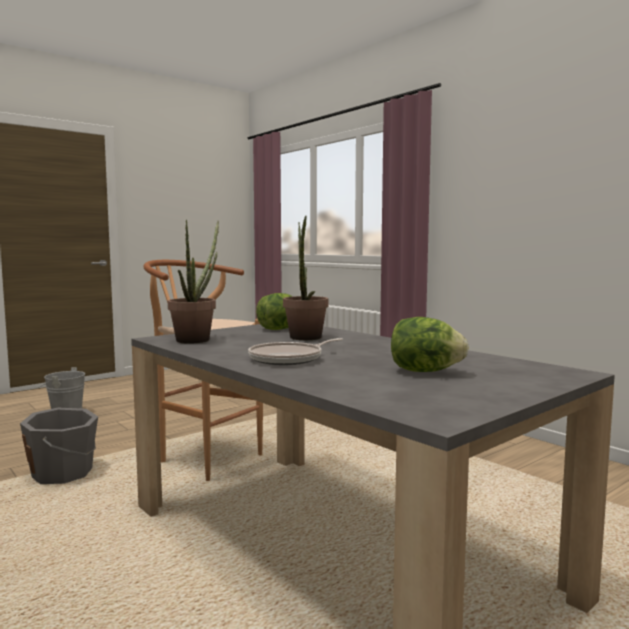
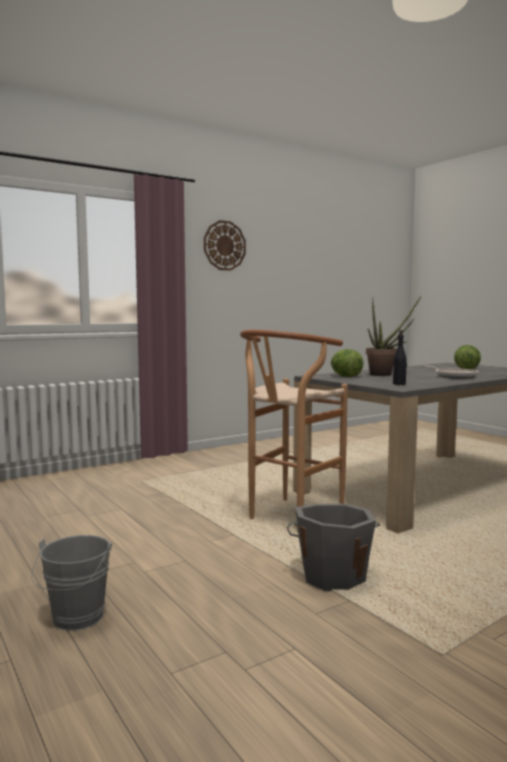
camera: 85 degrees left, 0 degrees up
(197, 339) = (399, 384): potted plant -> black bottle
(493, 154) = (224, 245): none -> wall clock

